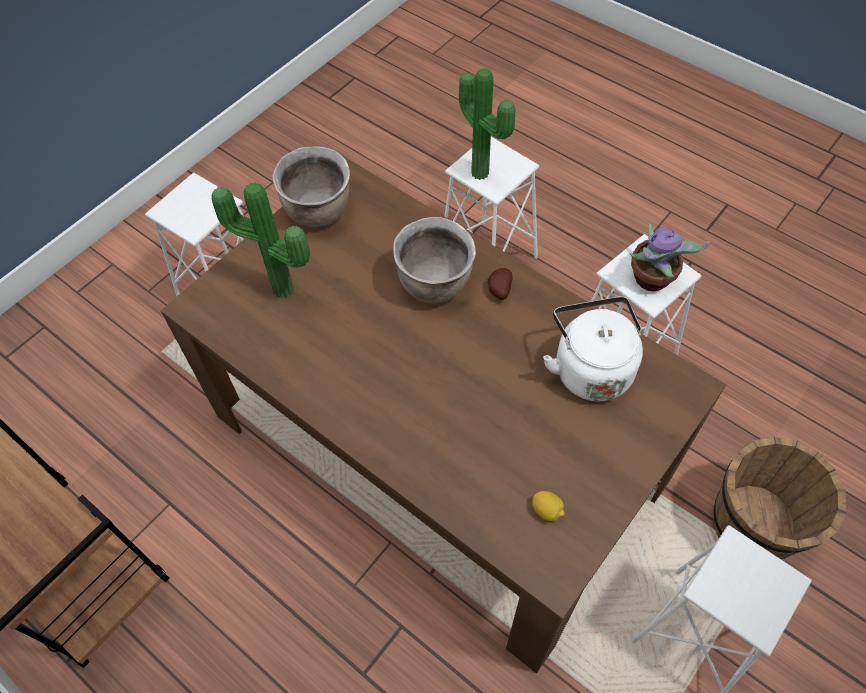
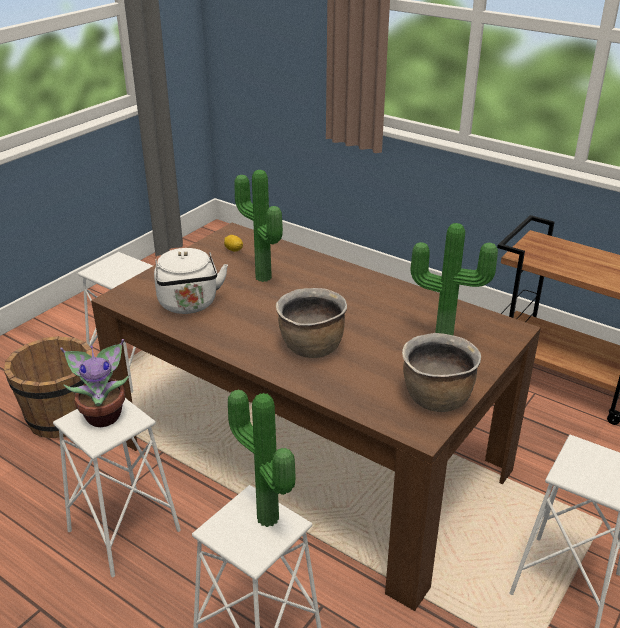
camera: 175 degrees right, 25 degrees down
(498, 290) = (255, 345): potato -> none
(498, 425) = (261, 279): none -> potted plant

